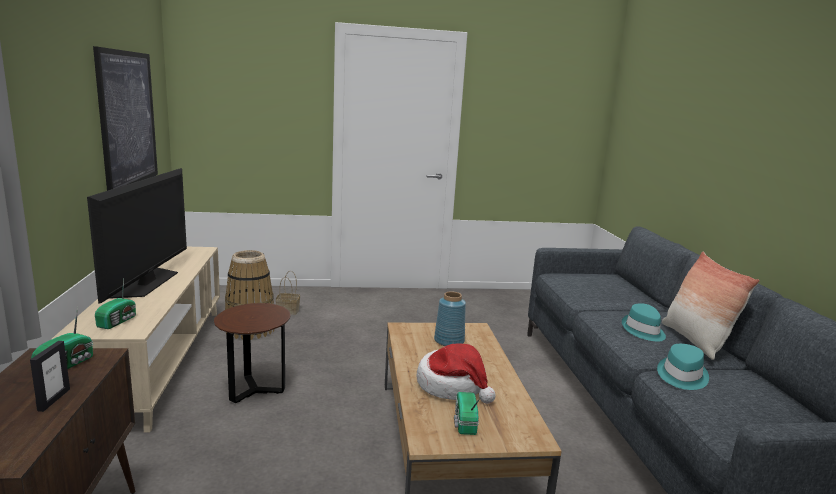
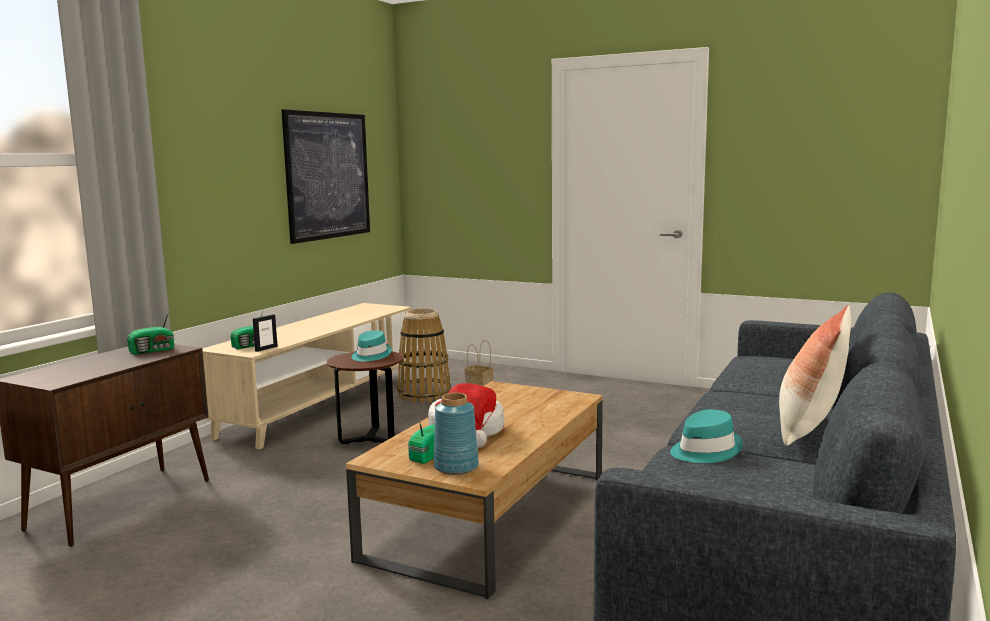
camera: 35 degrees right, 5 degrees down
(53, 399) = (118, 364): picture frame -> picture frame (266, 349)
(147, 283) = (310, 325): television -> none
(449, 341) = (527, 402): blue vase -> blue vase (455, 467)
(643, 331) = (750, 411): turquoise hat -> turquoise hat (370, 355)

